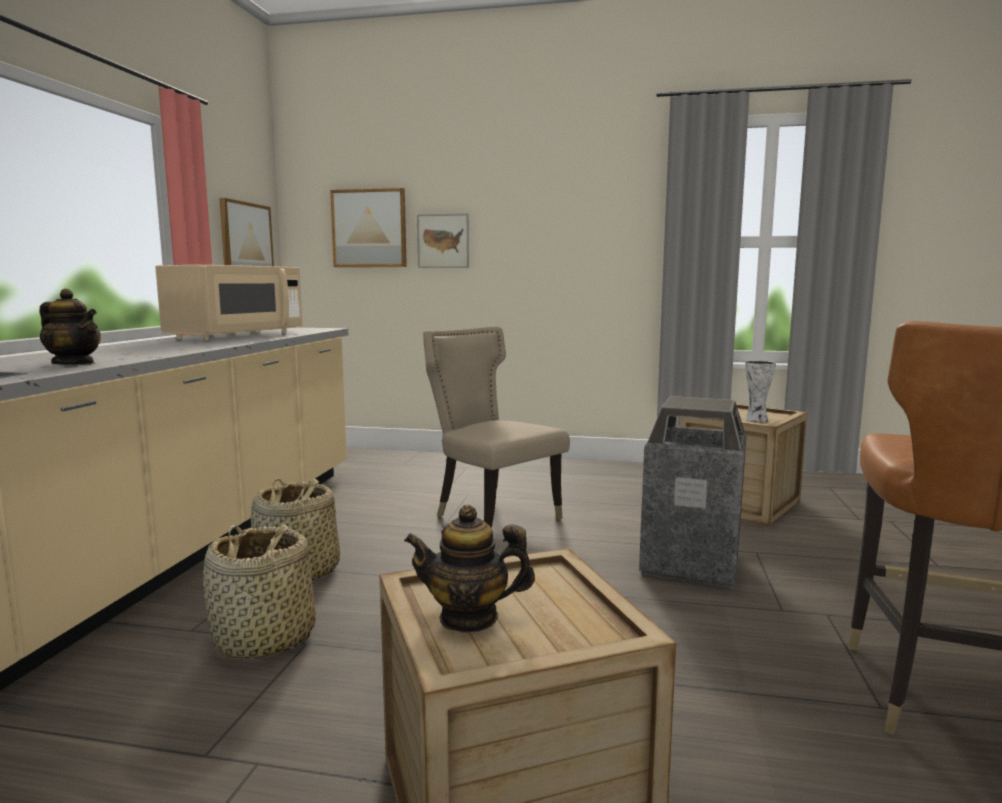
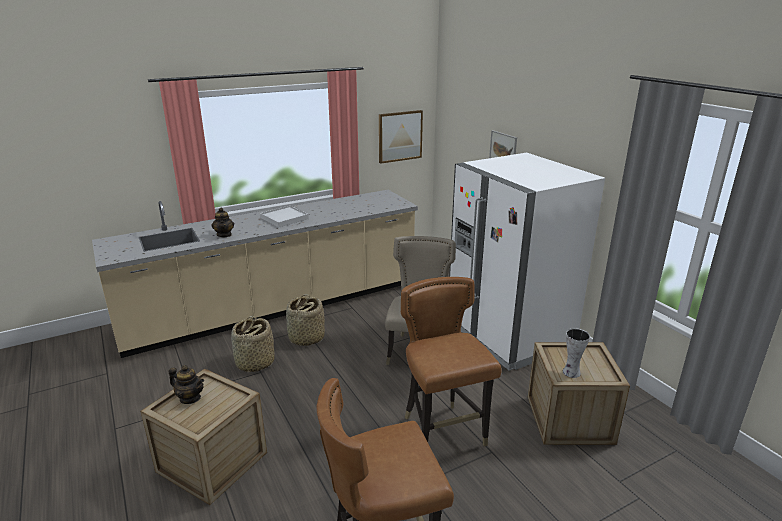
camera: 50 degrees right, 15 degrees up
(159, 347) = (284, 218): none -> white tray
(236, 336) = (341, 208): beige microwave -> none
(369, 228) = (470, 132): picture -> none
(469, 618) = (190, 398): teapot -> teapot turned 150 degrees clockwise
(548, 474) = (509, 335): none -> white fridge
(689, 564) = (443, 433): trash can -> brown chair

